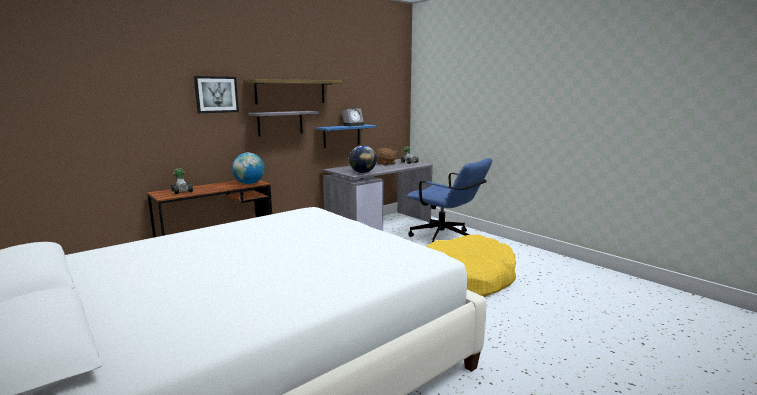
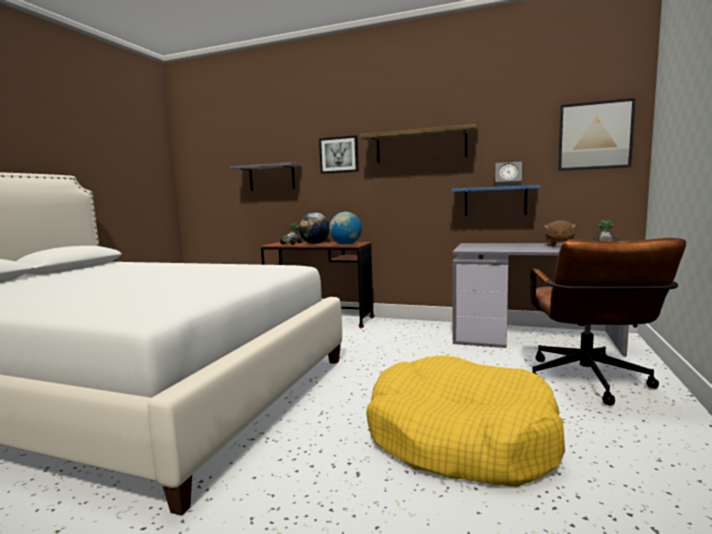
camera: 60 degrees right, 5 degrees down
(280, 123) = (405, 183): grey shelf -> grey shelf (271, 177)
(363, 172) = (482, 249): globe -> globe (315, 243)
(389, 93) = (594, 136): none -> picture
(446, 238) = (589, 384): blue office chair -> brown office chair

